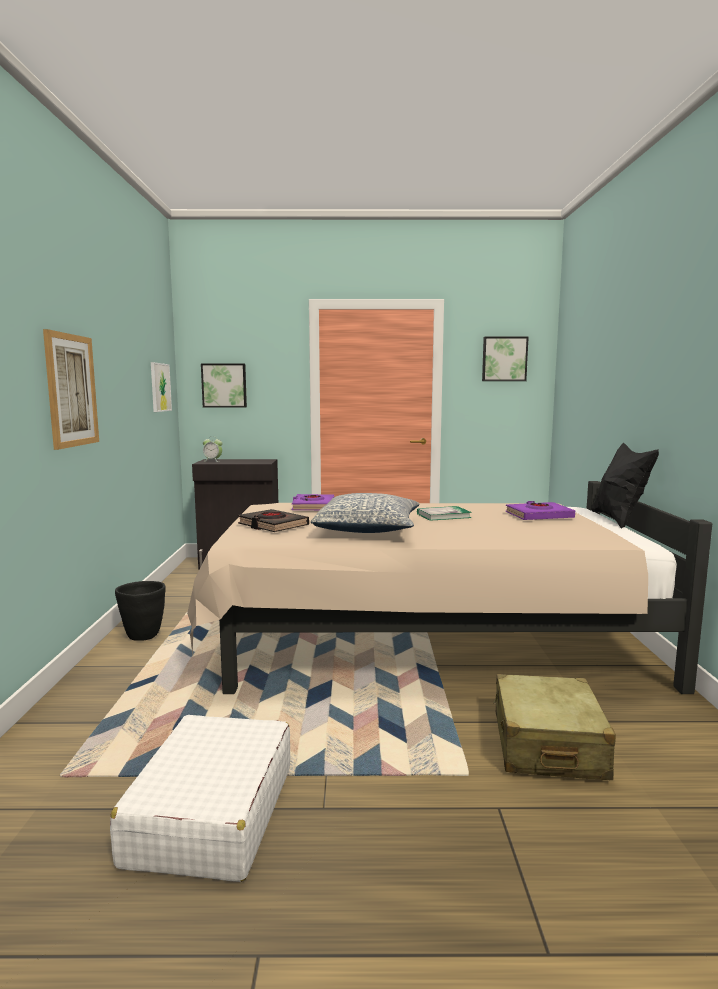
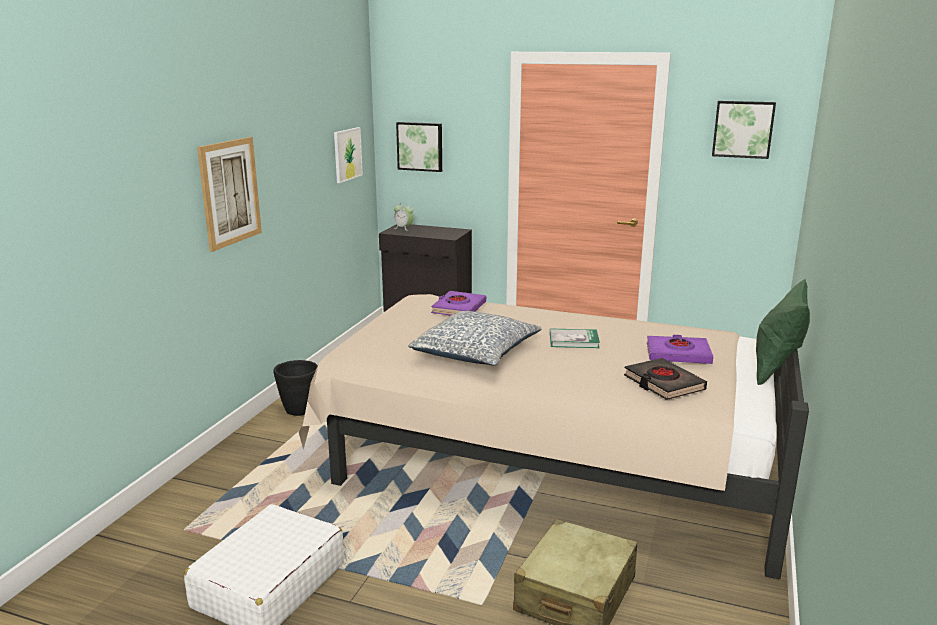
camera: 20 degrees right, 10 degrees up
(273, 525) = (395, 334): black book -> black book (663, 383)
(619, 520) = (776, 370): black pillow -> green pillow

